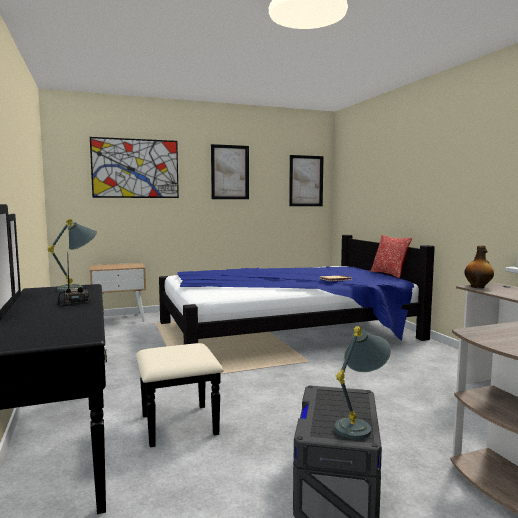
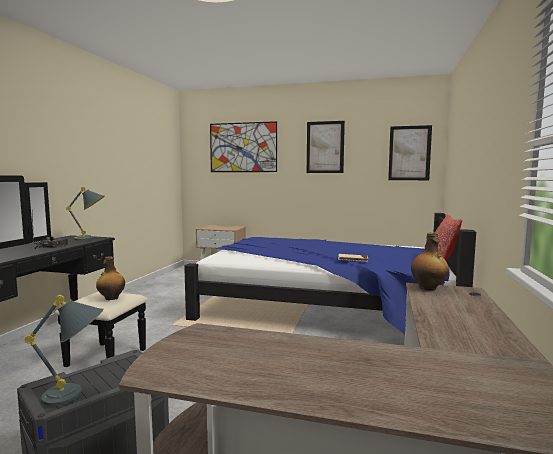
camera: 35 degrees right, 0 degrees up
(188, 351) = (111, 298): none -> bottle

